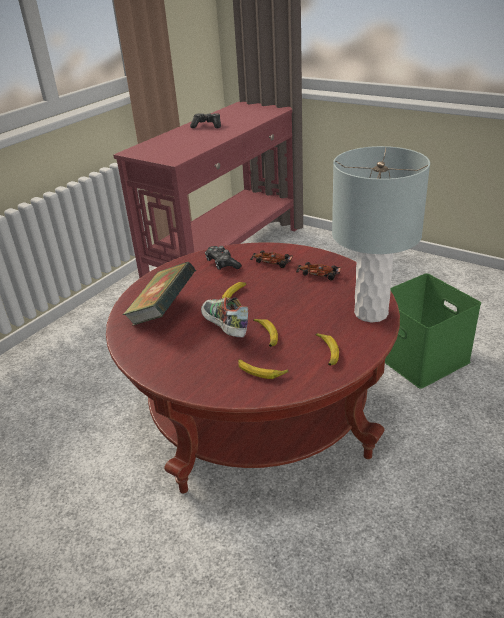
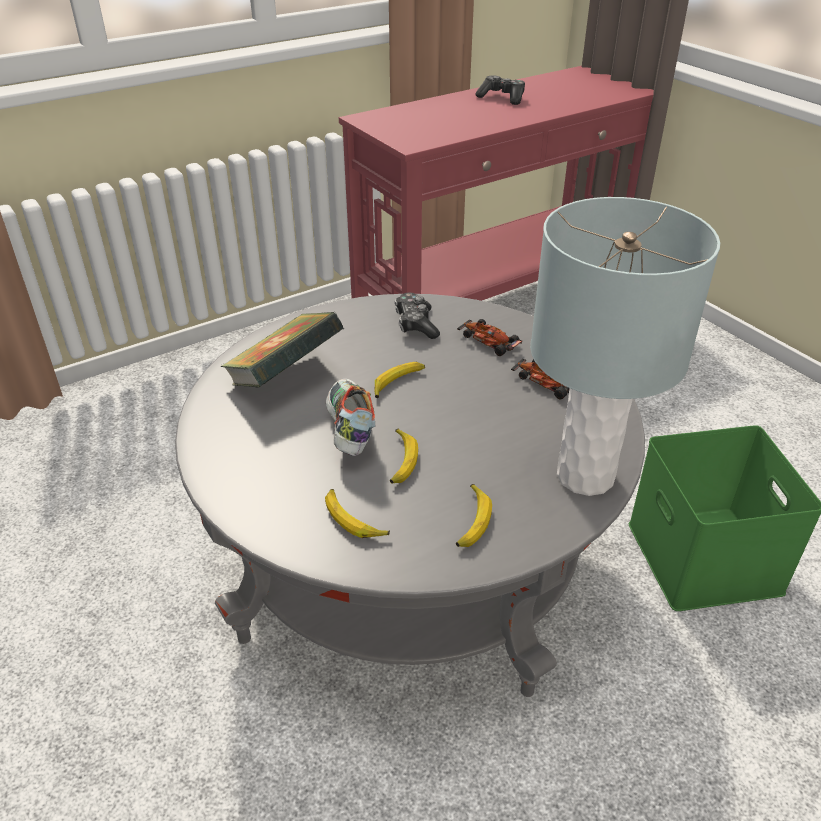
camera: 20 degrees right, 5 degrees up
(258, 409) = (409, 555): red coffee table -> grey coffee table

